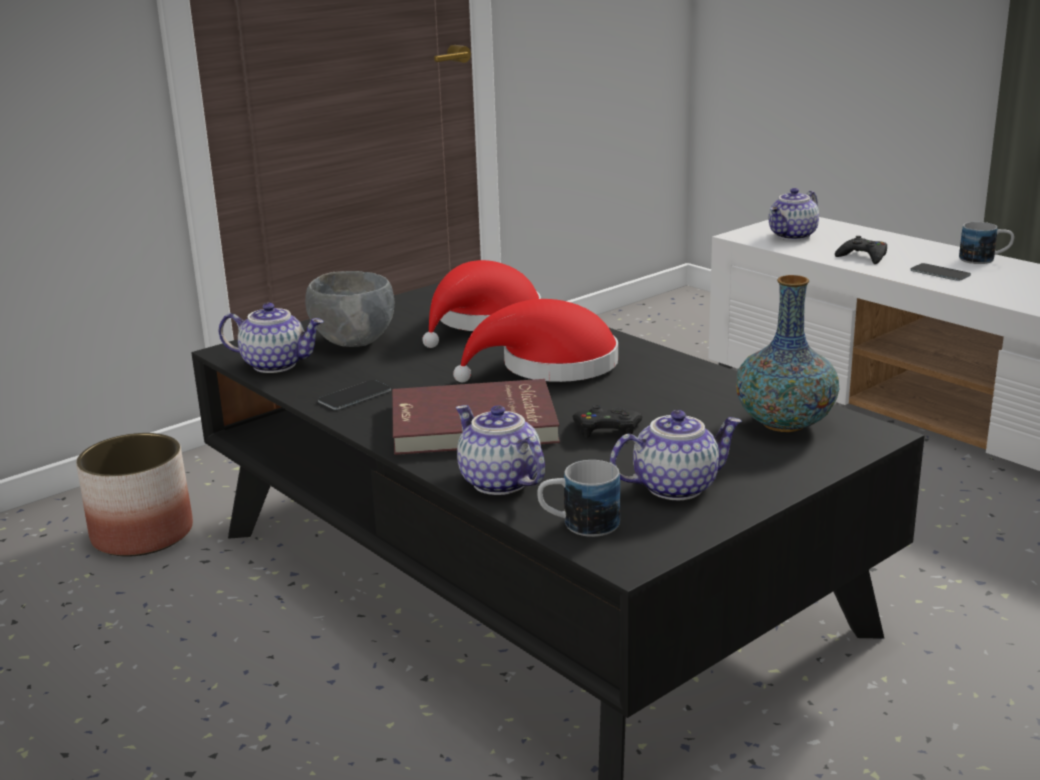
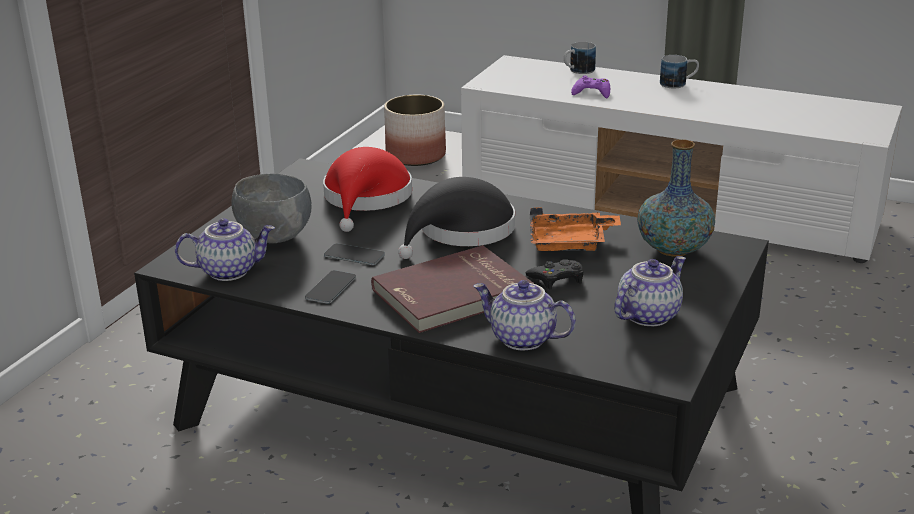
camera: 25 degrees left, 5 degrees up
(142, 535) = (94, 447): planter -> planter (416, 156)
(550, 367) = (461, 232): red hat -> black hat
(579, 525) = (611, 360): mug -> mug (577, 71)
(662, 397) = (570, 243): none -> orange tray
(793, 236) = (524, 79): teapot -> none
(863, 257) = (592, 92): black game controller -> purple game controller
(940, 273) = (658, 100): phone -> phone (354, 255)

